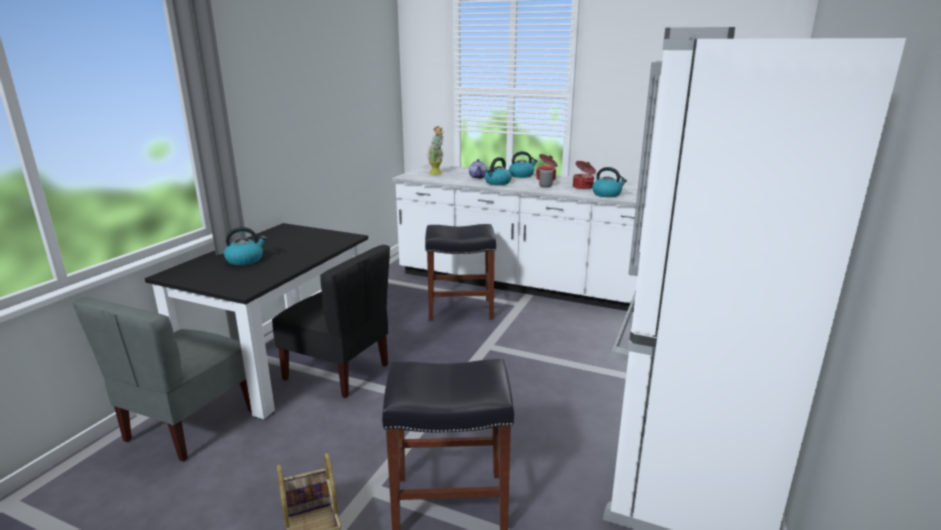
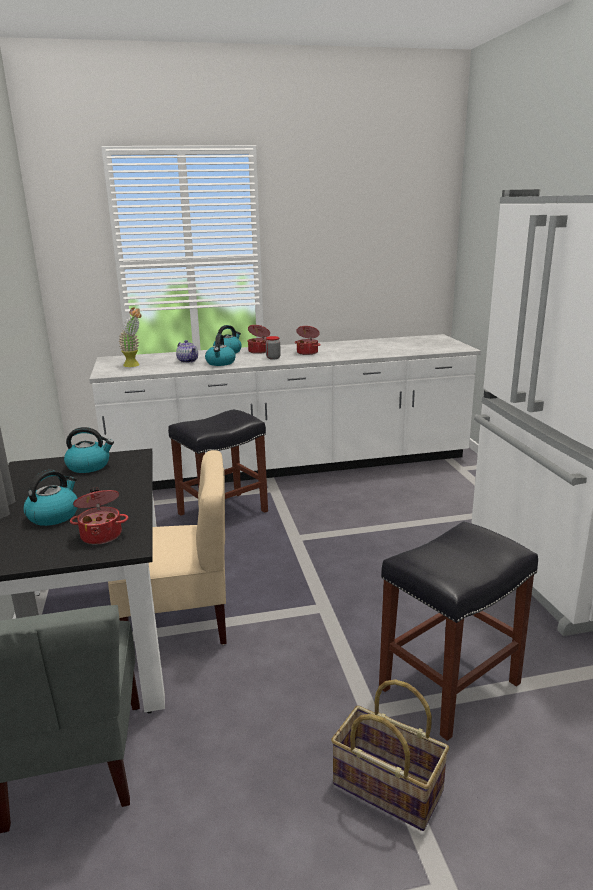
camera: 35 degrees left, 0 degrees up
(245, 279) = (101, 535): none -> cooking pot
(338, 371) = (178, 622): black chair -> beige chair
(607, 194) = (341, 355): kettle -> kettle (89, 466)

